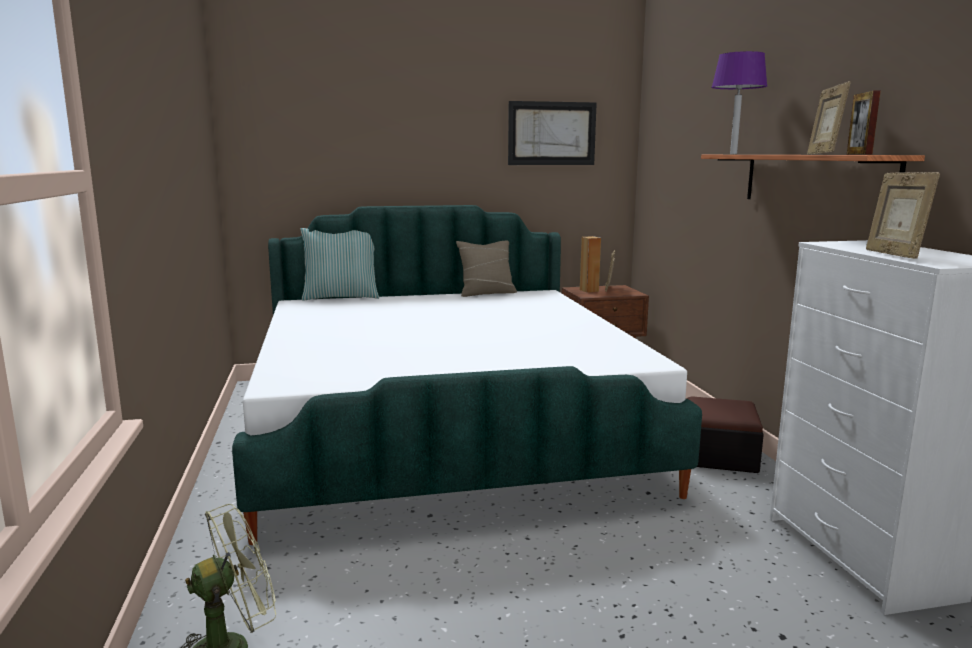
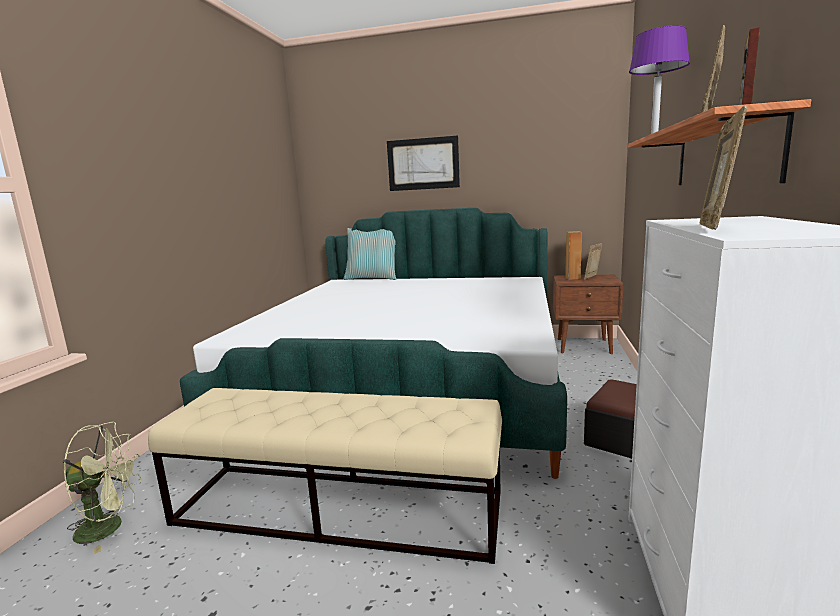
camera: 25 degrees right, 0 degrees up
(486, 293) = (480, 278): beige pillow -> none
(502, 566) = (339, 508): none -> beige bench
(552, 133) = (543, 144): picture -> picture (423, 164)

